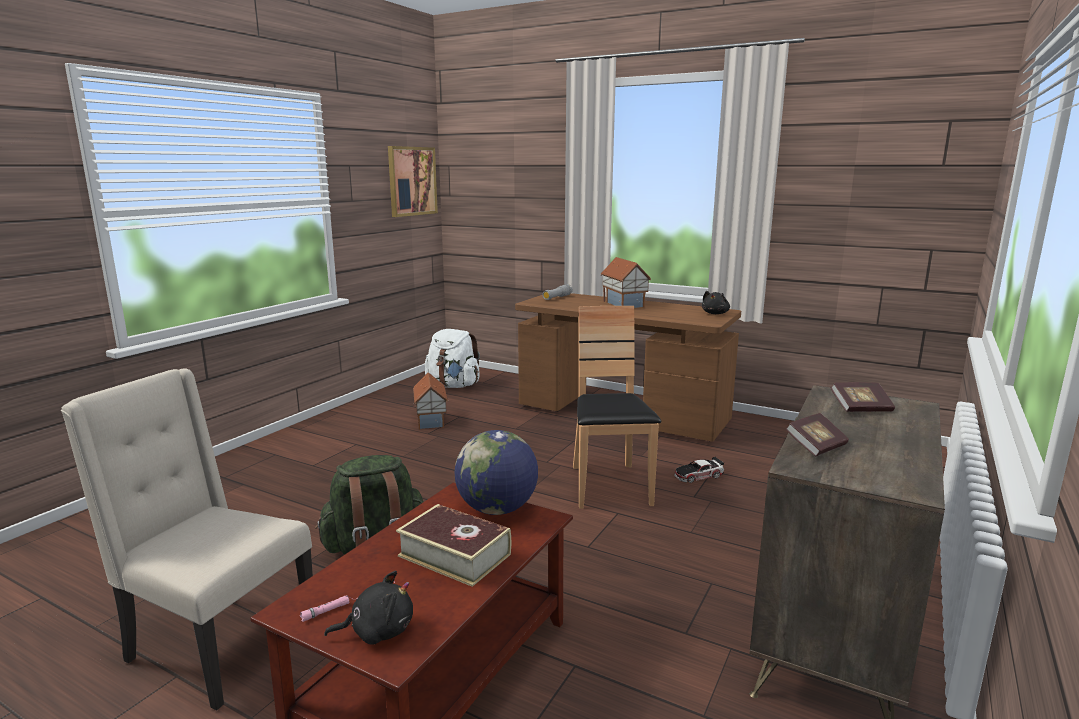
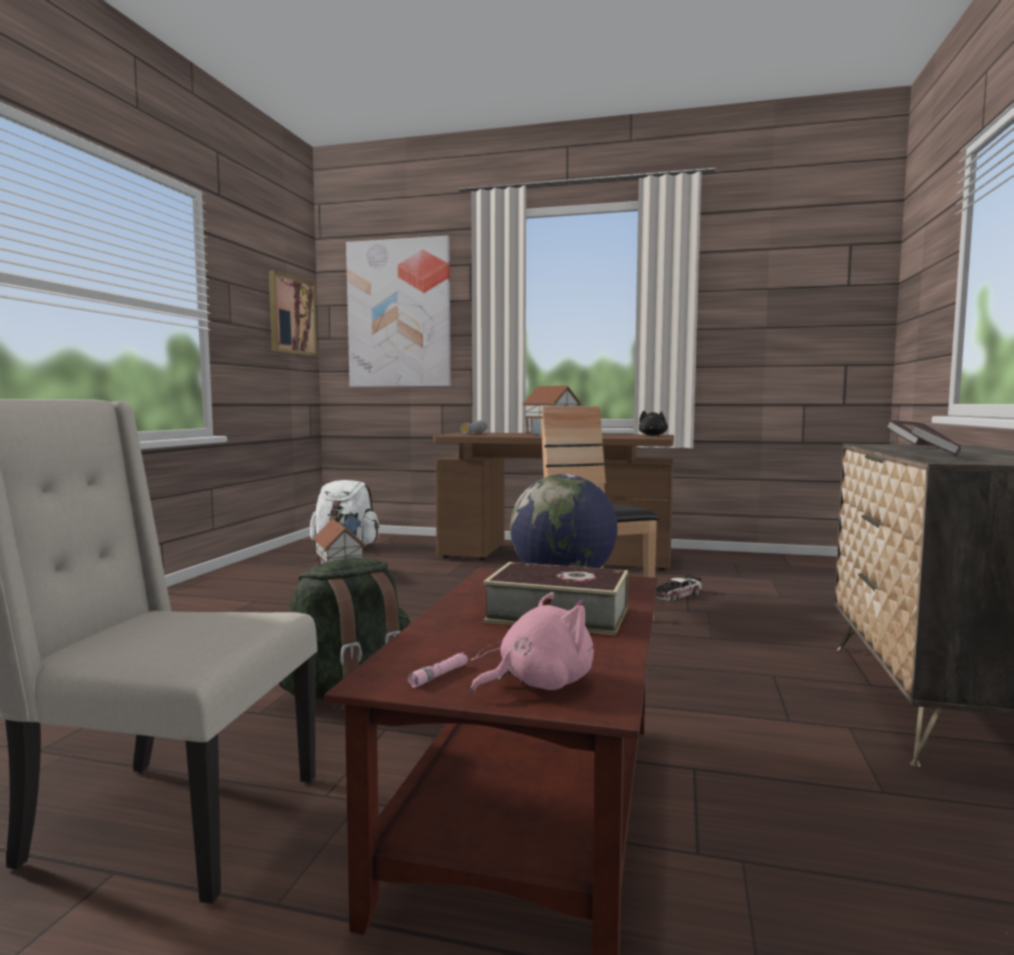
camera: 15 degrees left, 10 degrees down
(378, 631) = (539, 683): black plush toy -> pink plush toy
(506, 176) = (399, 314): none -> picture

